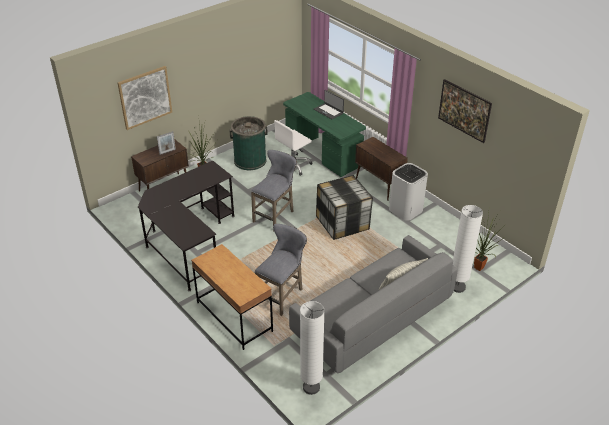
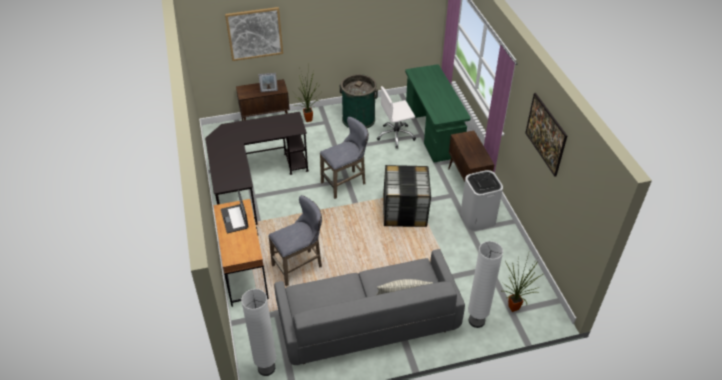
camera: 25 degrees right, 5 degrees up
(328, 111) = (443, 91): laptop -> laptop (235, 218)

